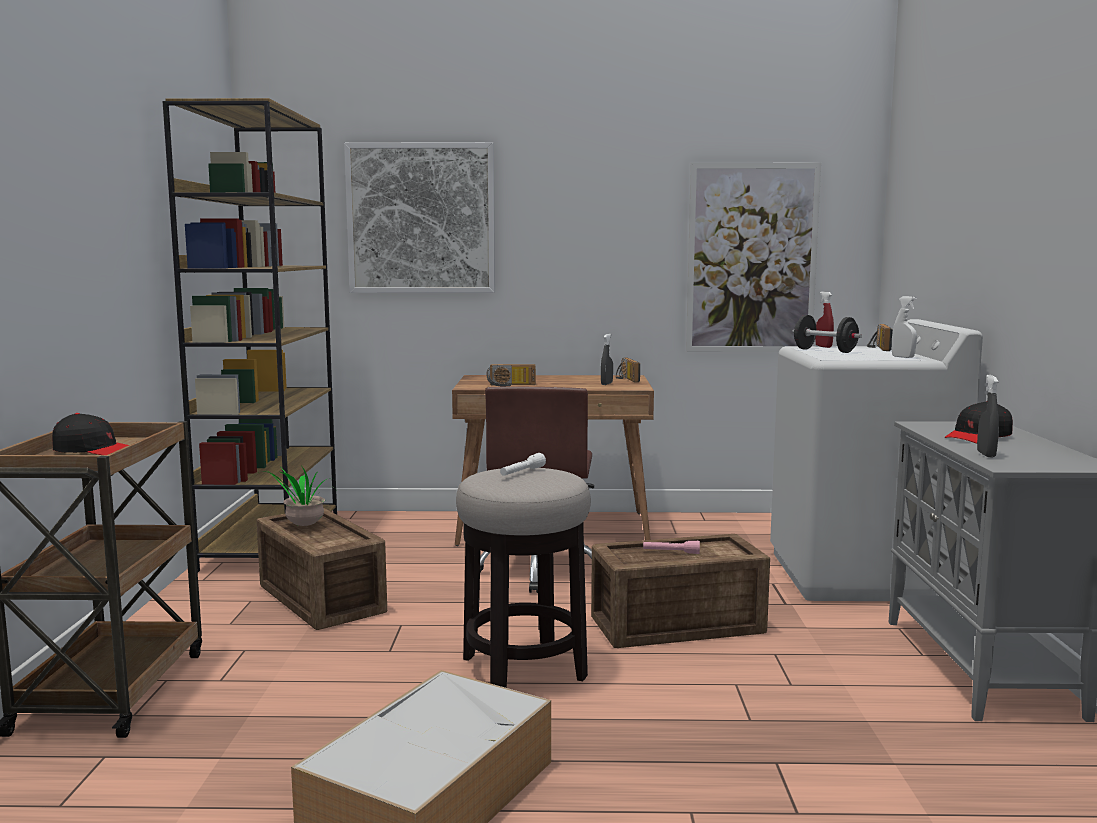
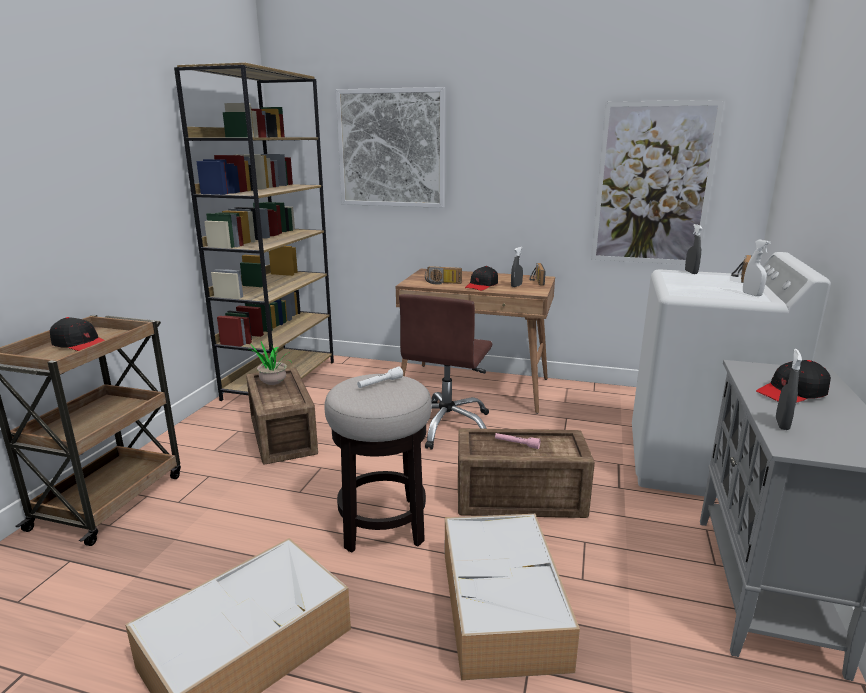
camera: 15 degrees right, 10 degrees up
(563, 385) = (481, 286): none -> black cap
(718, 720) = (503, 608): none -> storage box
(823, 346) = (691, 272): red spray bottle -> grey spray bottle
(825, 351) = (686, 279): black dumbbell -> none

